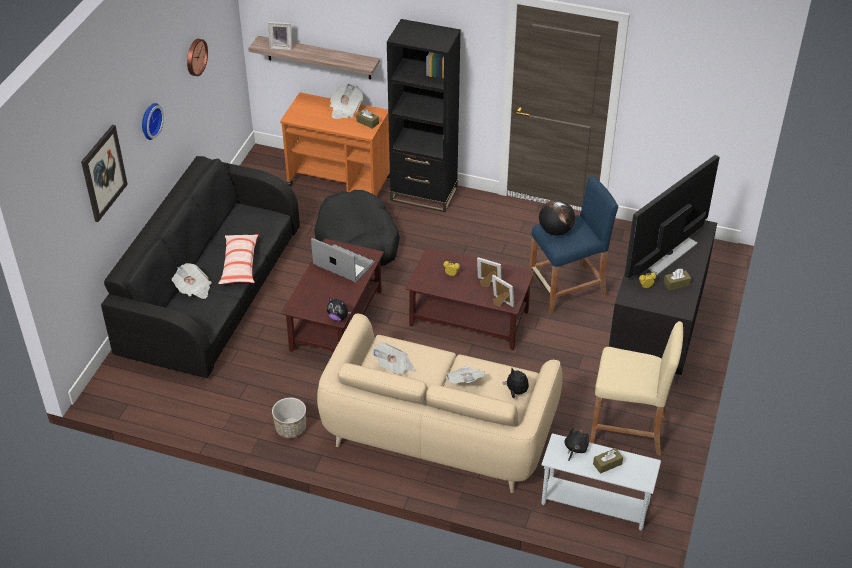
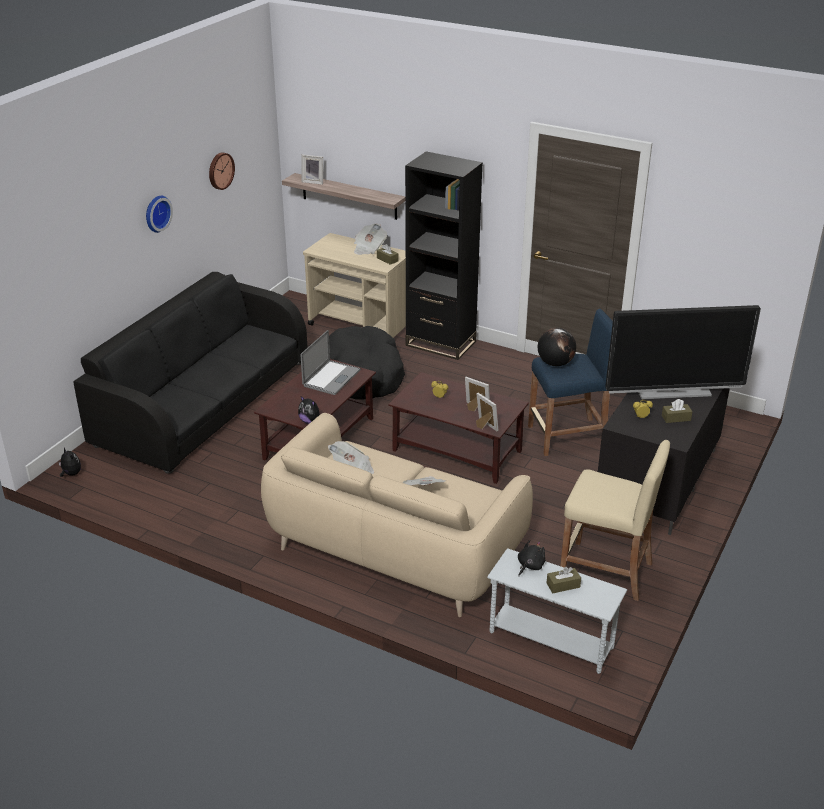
camera: 10 degrees right, 10 degrees down
(103, 173) = (91, 245): picture -> none
(193, 289) = (178, 388): newspaper -> none
(239, 265) = (231, 373): pillow -> none
(291, 428) = (239, 527): planter -> none
(340, 181) = (360, 326): orange cart -> beige cart
(343, 264) = (331, 378): laptop -> laptop turned 75 degrees clockwise
(516, 392) = (478, 505): plush toy -> plush toy (71, 474)
(669, 254) = (673, 391): television -> television turned 150 degrees counterclockwise

